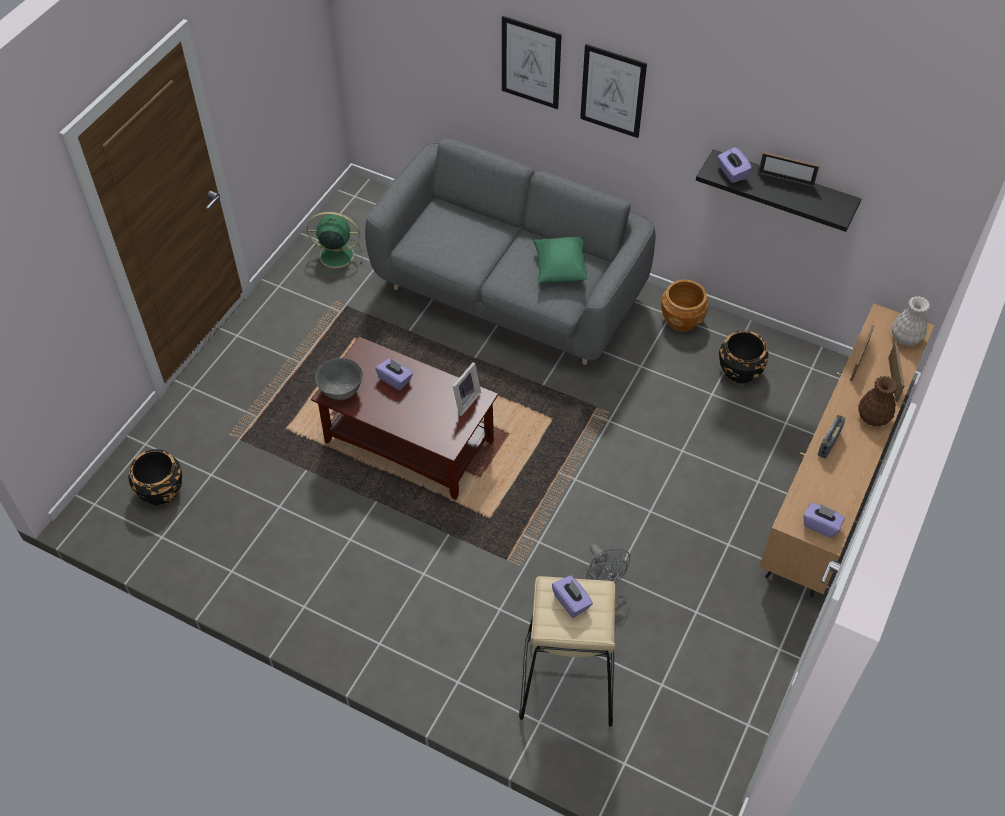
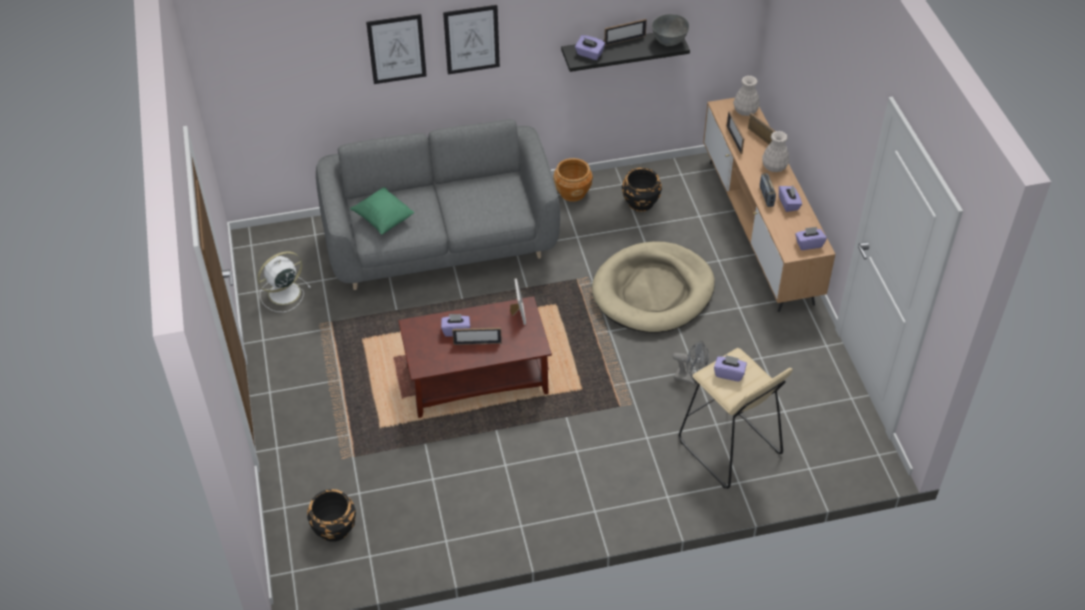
camera: 40 degrees left, 5 degrees down
(335, 255) = (283, 293): green fan -> white fan
(341, 391) = (427, 361): grey bowl -> grey bowl (669, 42)
(400, 404) = (477, 343): none -> picture frame
(560, 269) = (492, 194): green pillow -> green pillow (383, 219)
(658, 469) = (653, 291): none -> beige dog bed
(846, 467) = (789, 204): none -> purple tissue box
(872, 416) = (774, 167): brown vase -> white vase

